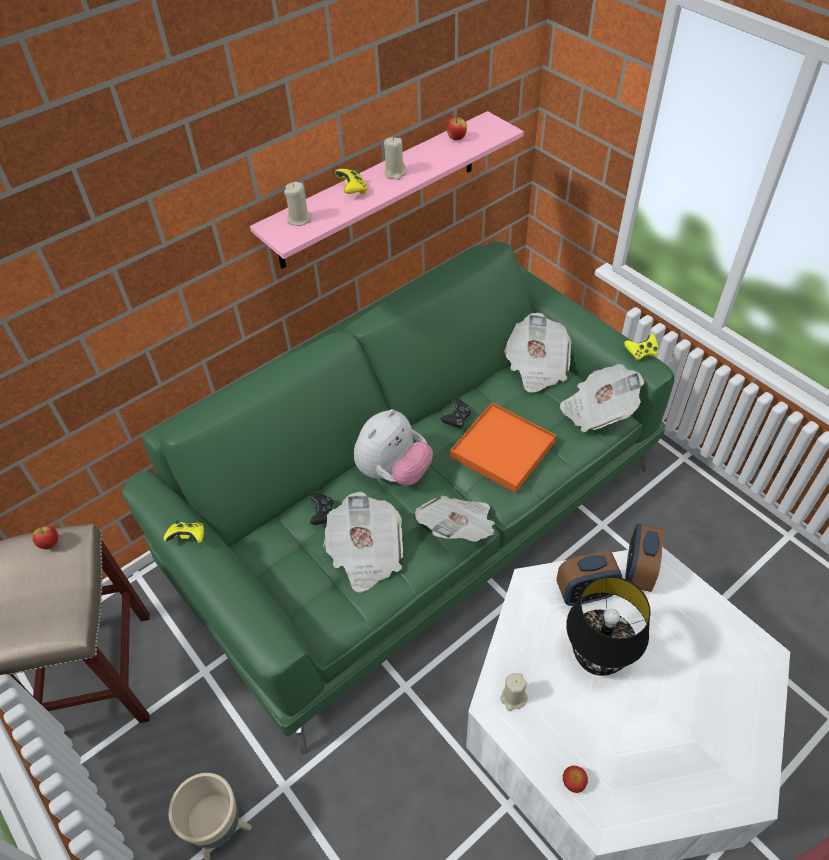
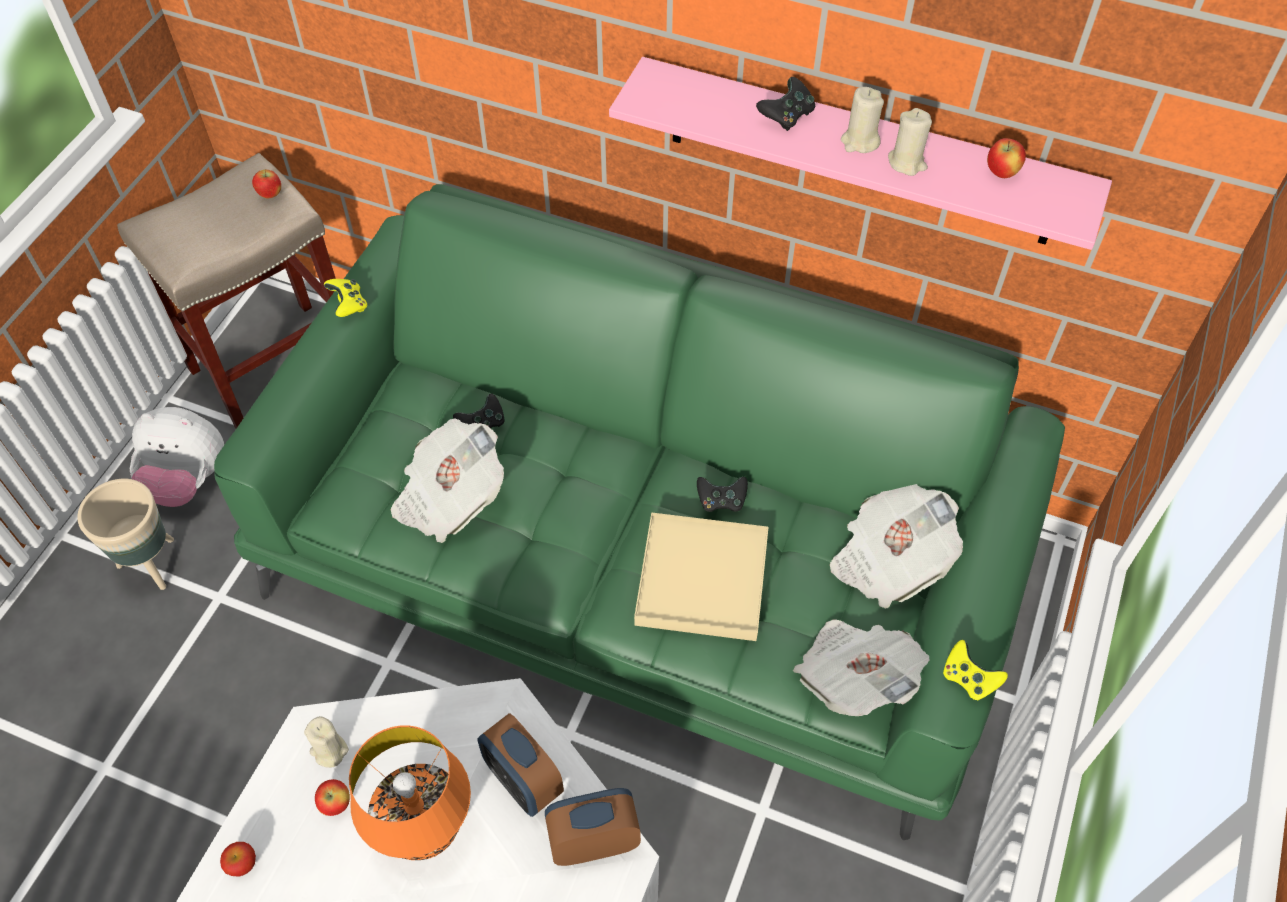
camera: 60 degrees right, 5 degrees up
(299, 219) = (687, 94): beige candle -> beige candle (907, 162)
(353, 190) = (786, 116): yellow game controller -> black game controller
(393, 471) = (591, 469): plush toy -> plush toy (188, 480)
(458, 529) = (538, 582): newspaper -> none
(503, 449) = (702, 580): orange tray -> beige tray
(554, 707) = (336, 804): none -> apple
(597, 659) = (427, 833): black table lamp -> orange table lamp

